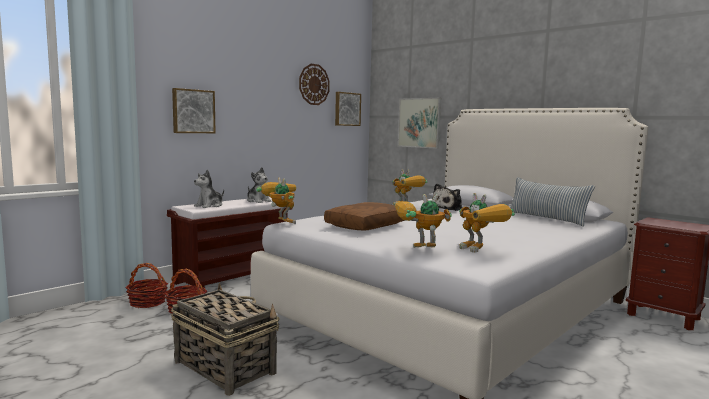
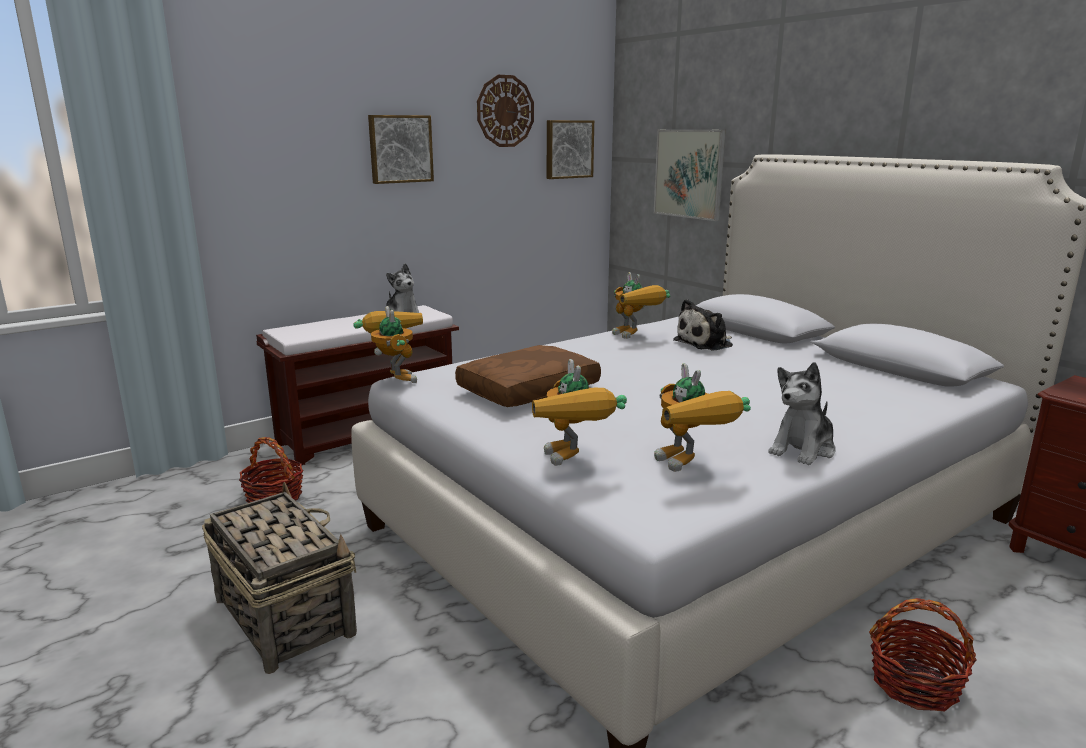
camera: 10 degrees right, 10 degrees up
(147, 302) = (225, 480): basket -> basket (915, 684)
(193, 111) = (289, 175): picture -> picture (400, 149)
(209, 205) = (320, 329): plush toy -> plush toy (803, 449)
(417, 250) = (574, 462): toy robot -> toy robot turned 105 degrees counterclockwise
(546, 219) = (870, 375): pillow -> none

